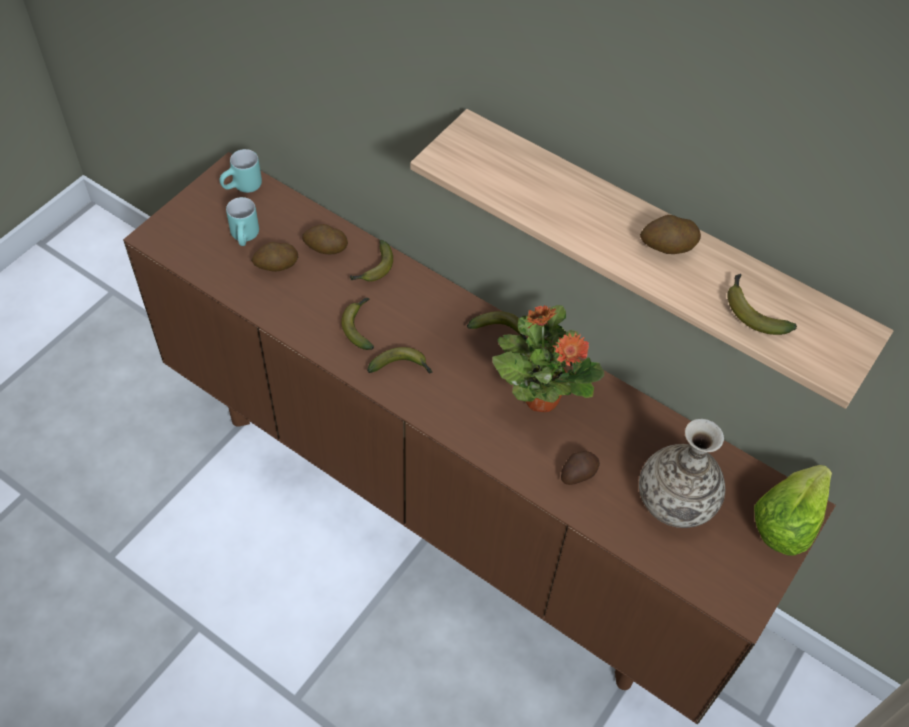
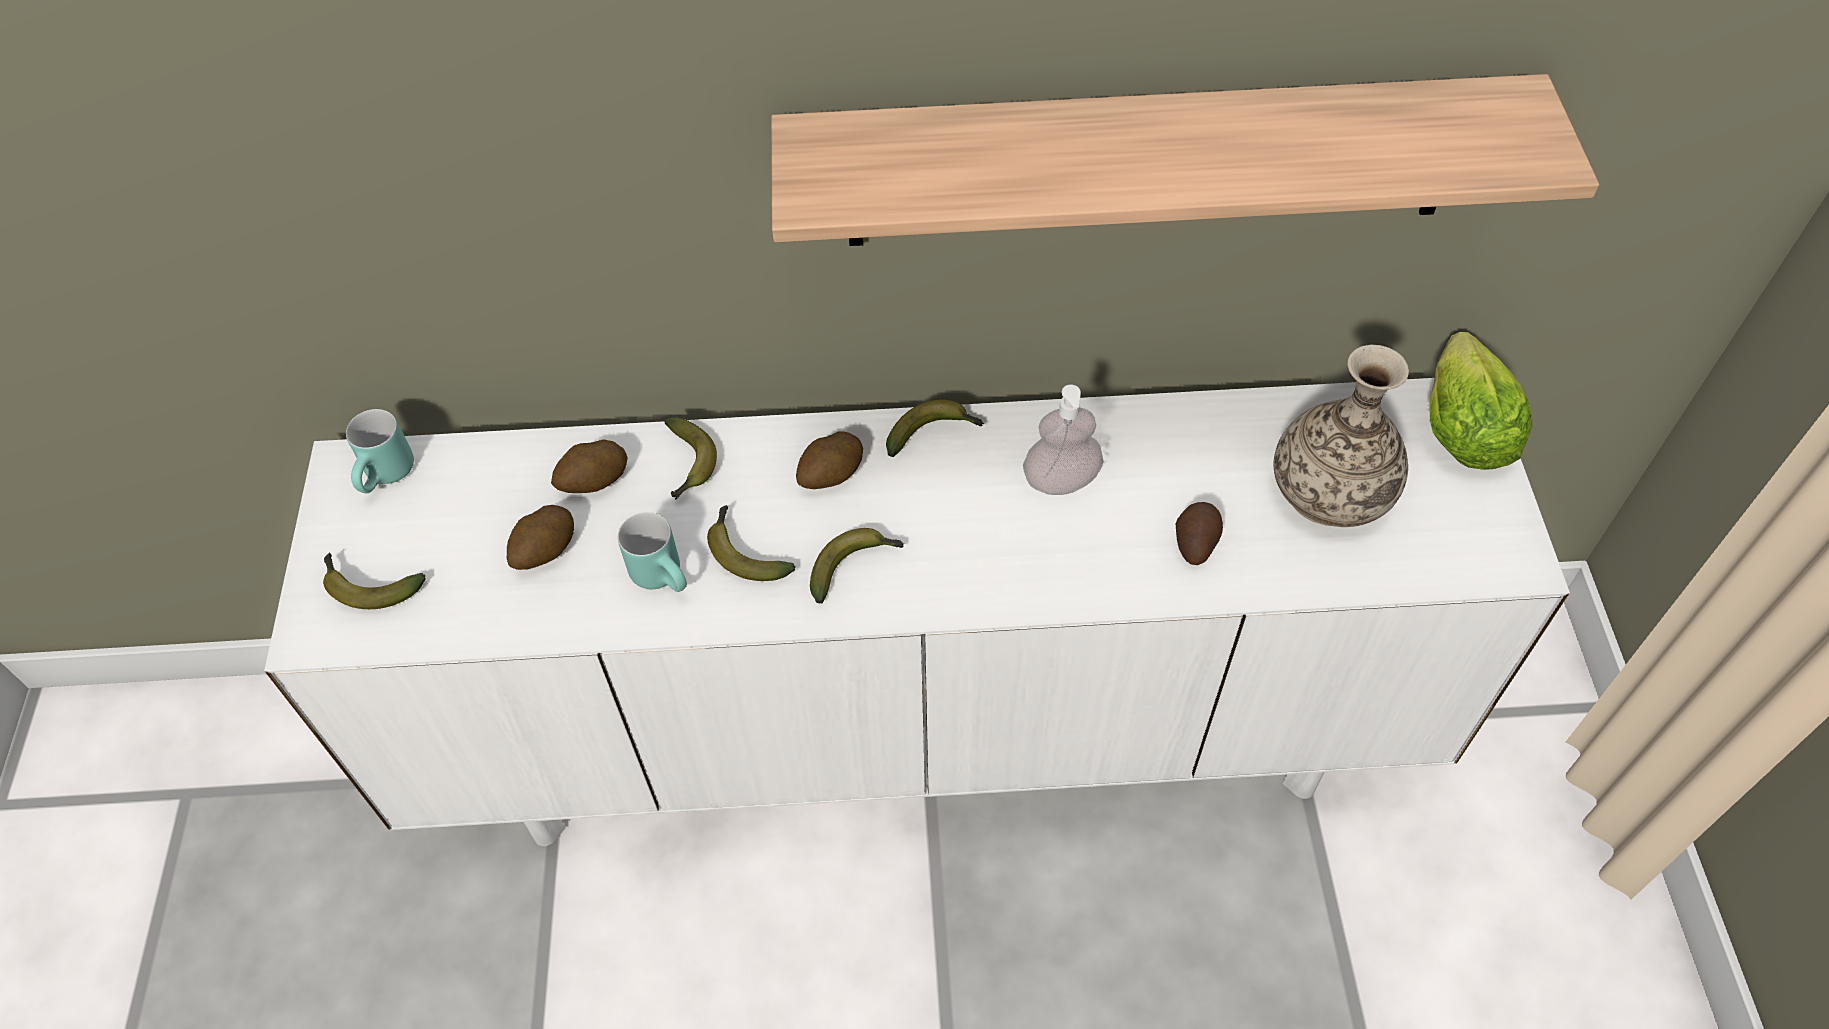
camera: 35 degrees left, 0 degrees up
(247, 238) = (462, 541): turquoise mug -> turquoise mug (666, 576)
(448, 506) = (922, 738): brown cabinet -> white cabinet
(540, 396) = (1061, 480): potted plant -> soap dispenser
(667, 247) = (1213, 134): potato -> potato (831, 475)
(752, 311) = (1389, 148): banana -> banana (368, 586)

